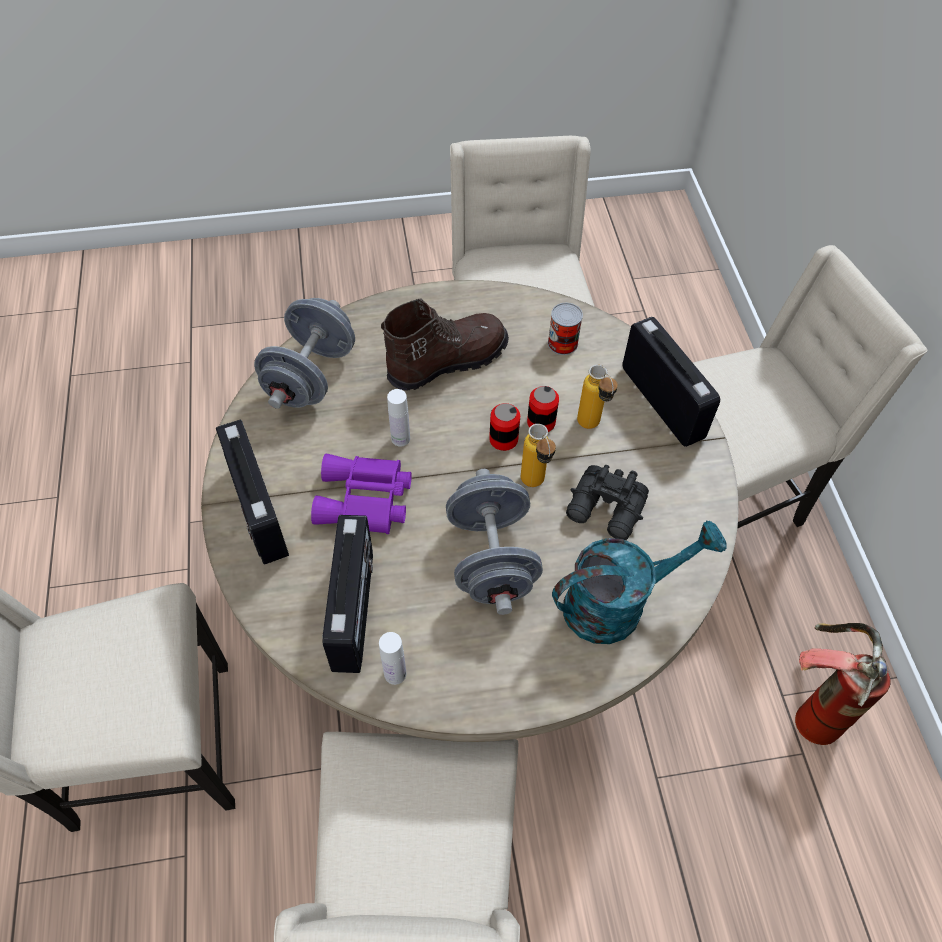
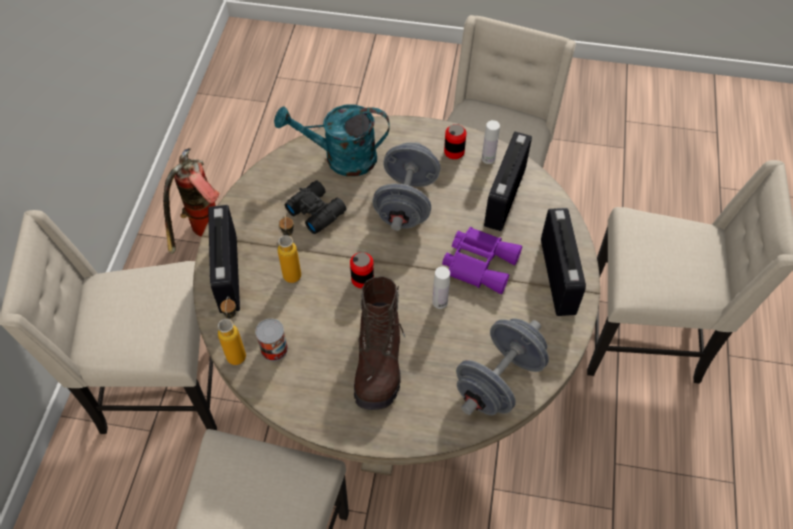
camera: 160 degrees left, 0 degrees up
(446, 361) = (379, 361): brown boot -> brown boot turned 75 degrees counterclockwise
(535, 486) = (356, 239): bottle -> bottle (237, 349)
(541, 422) = (328, 284): can -> can (454, 152)

